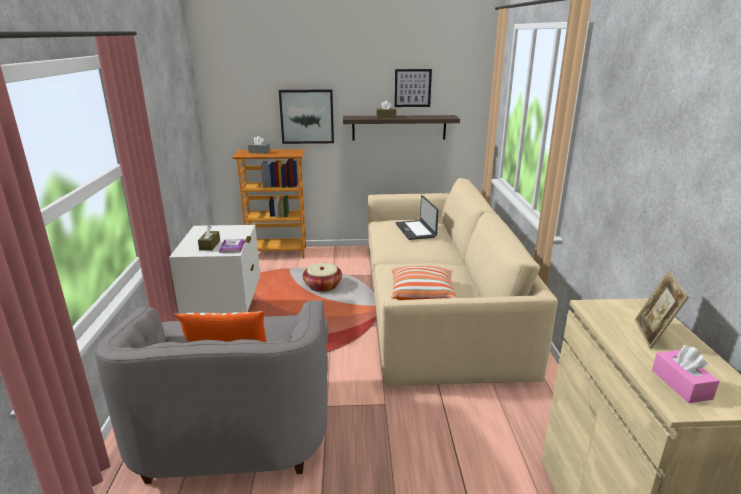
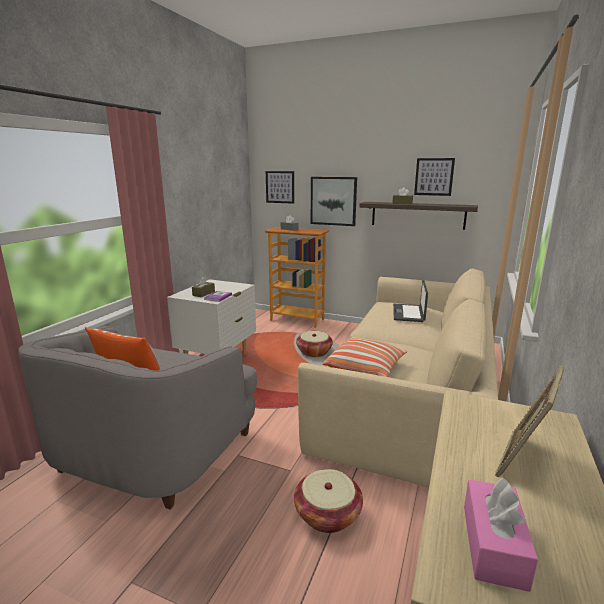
camera: 25 degrees right, 5 degrees down
(239, 102) = (280, 187): none -> picture
(441, 428) = (327, 514): none -> basket

